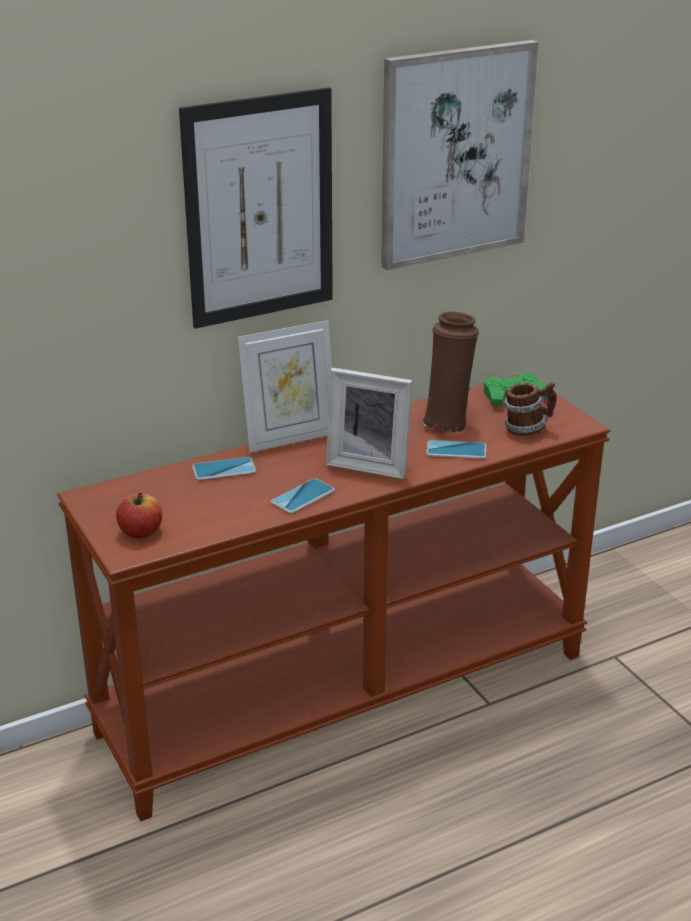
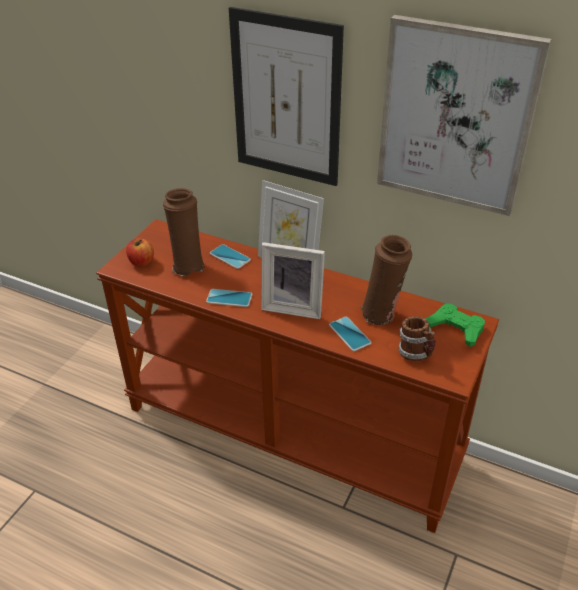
camera: 55 degrees right, 10 degrees up
(198, 502) = (187, 265): none -> brown vase
(370, 464) = (293, 306): picture frame -> picture frame turned 60 degrees counterclockwise

